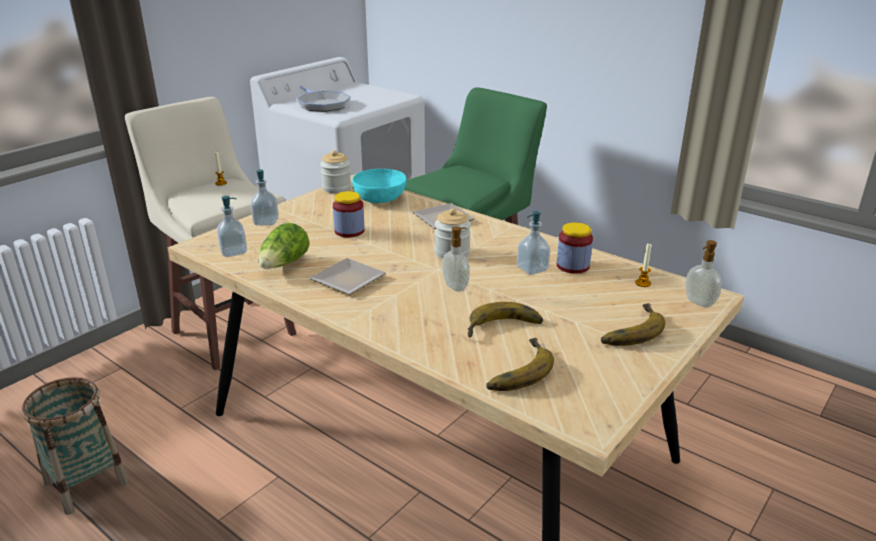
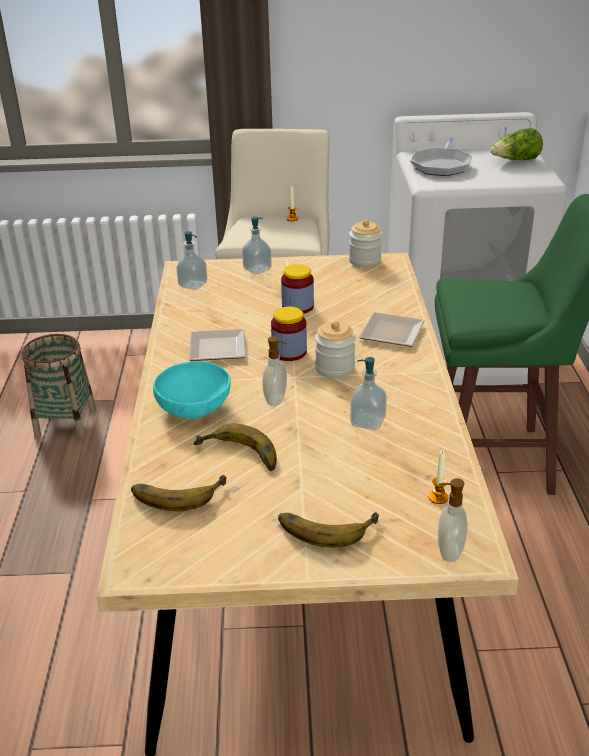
camera: 50 degrees right, 5 degrees up
(284, 264) = (203, 312): lettuce -> lettuce (515, 161)
(380, 199) = (379, 287): turquoise bowl -> turquoise bowl (195, 408)
(573, 266) = (410, 440): jar -> jar (289, 352)

